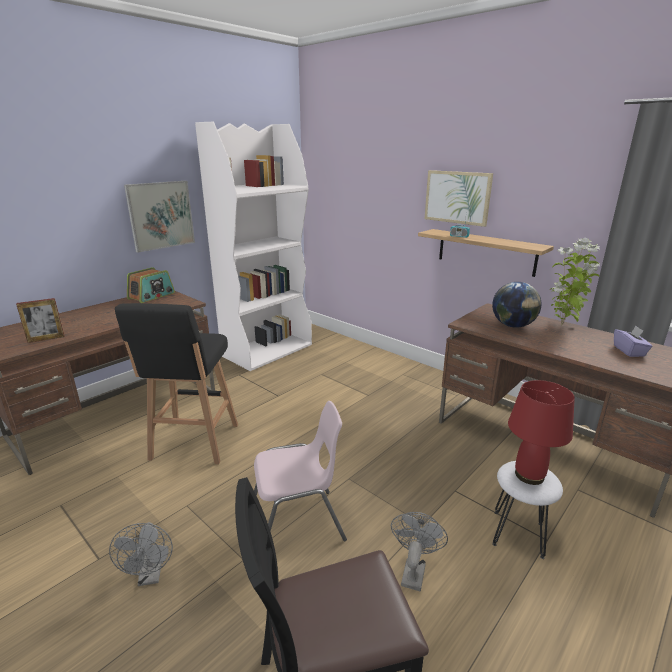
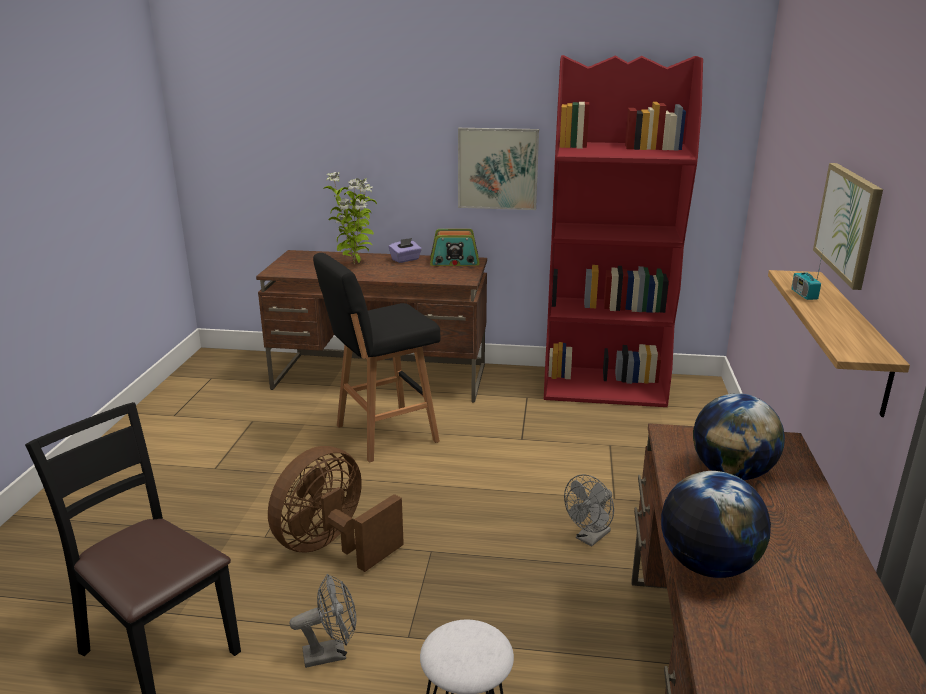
camera: 55 degrees right, 0 degrees up
(46, 339) = (313, 271): picture frame -> none
(150, 576) = (215, 500): grey fan -> grey fan (590, 538)
(268, 350) = (605, 387): white bookcase -> red bookcase
(298, 523) = (333, 547): pink chair -> brown fan
(530, 476) = (467, 646): red table lamp -> none
(563, 325) = (819, 520): potted plant -> potted plant (355, 264)
(590, 357) = (707, 565): none -> globe
(629, 351) = (804, 608): purple tissue box -> purple tissue box (405, 259)

